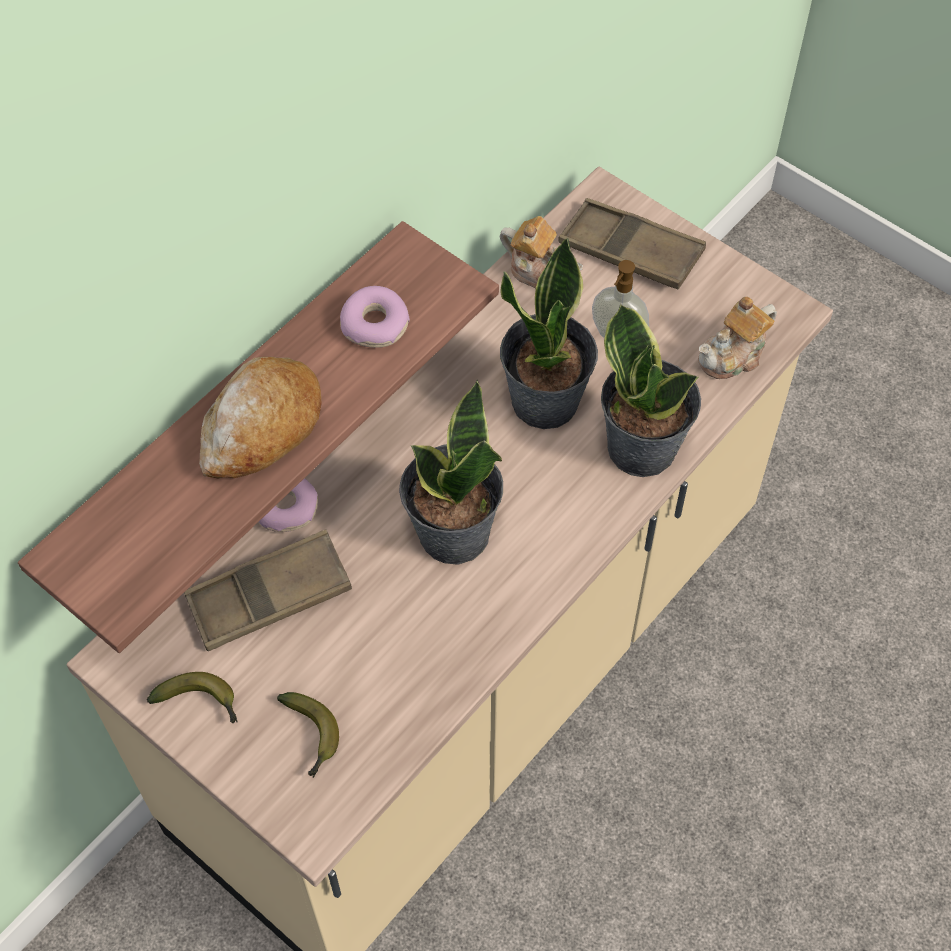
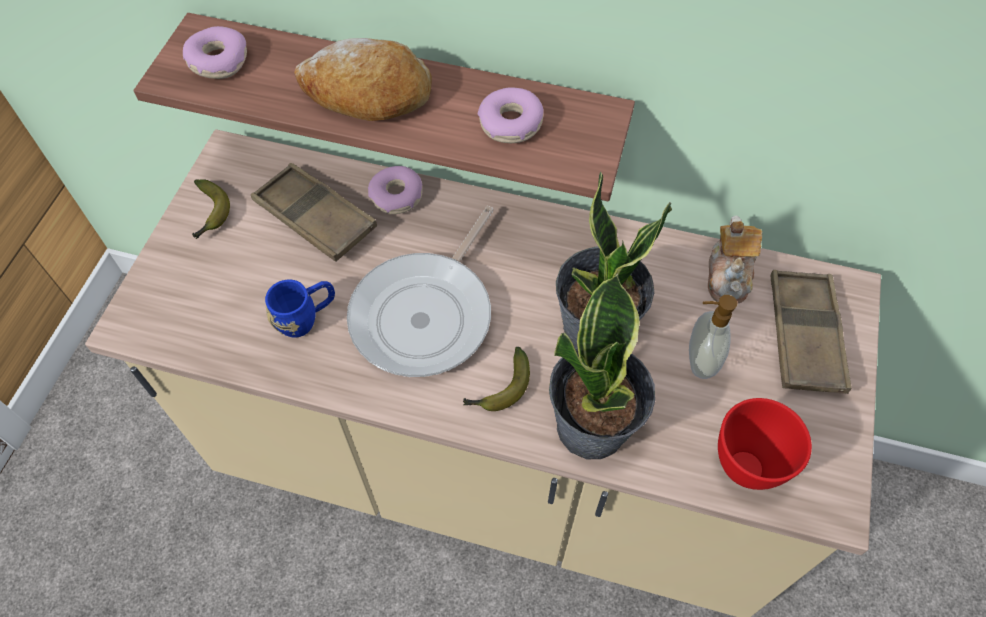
camera: 65 degrees right, 0 degrees up
(124, 550) = (218, 61): none -> donut
(311, 736) = (204, 292): banana -> banana (499, 389)
(399, 645) = (306, 318): none -> blue mug
(452, 533) = (426, 314): potted plant -> frying pan
(733, 355) = (745, 470): teapot -> red bowl

